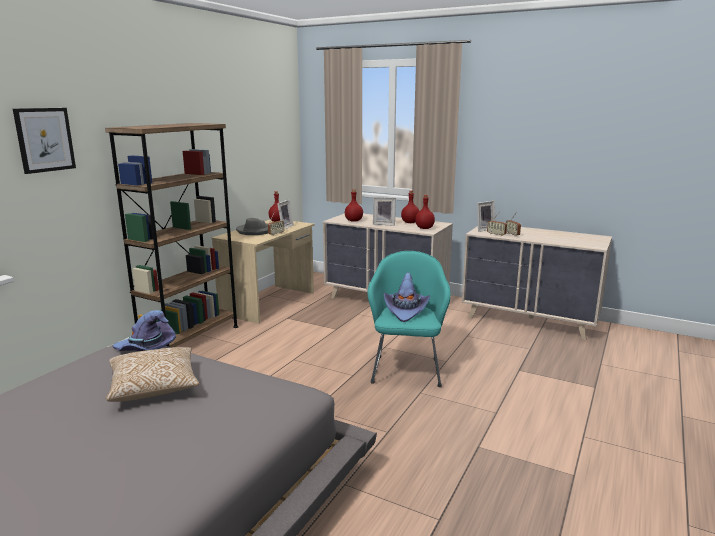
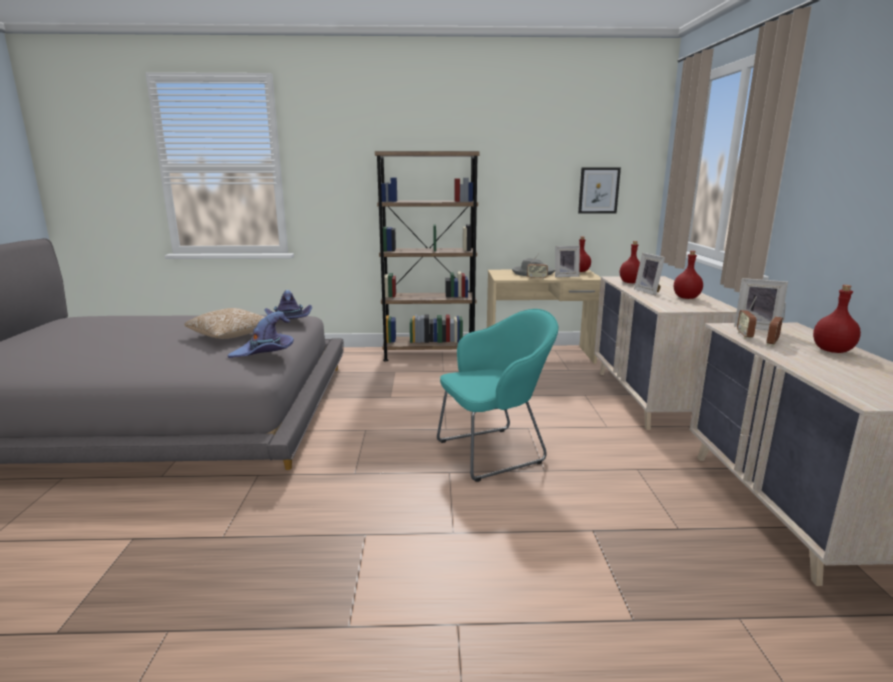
camera: 60 degrees right, 0 degrees up
(45, 140) = (331, 160): picture -> picture (598, 190)
(406, 310) = (492, 377): purple hat -> purple hat (265, 353)
(424, 228) = (676, 305): red bottle -> red bottle (831, 350)

